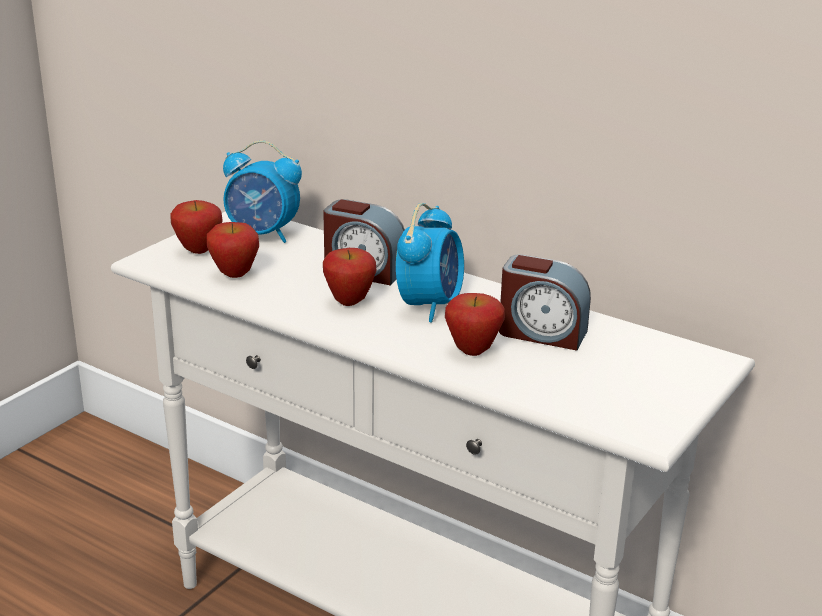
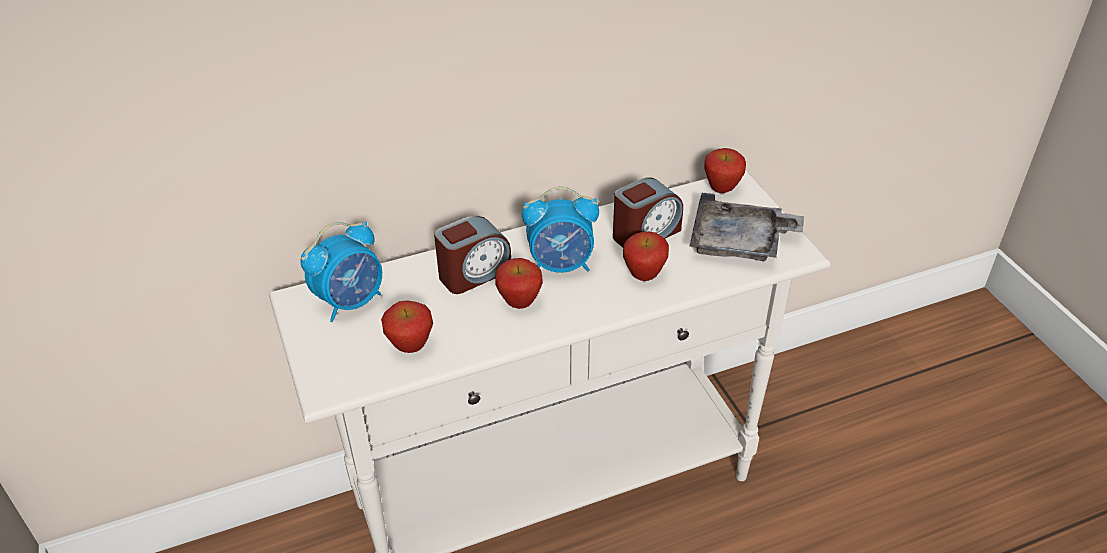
camera: 55 degrees left, 15 degrees up
(198, 251) = (342, 352): apple -> apple (721, 189)
(430, 305) = (561, 265): alarm clock -> alarm clock turned 120 degrees clockwise
(608, 391) = (739, 243): none -> grey tray

